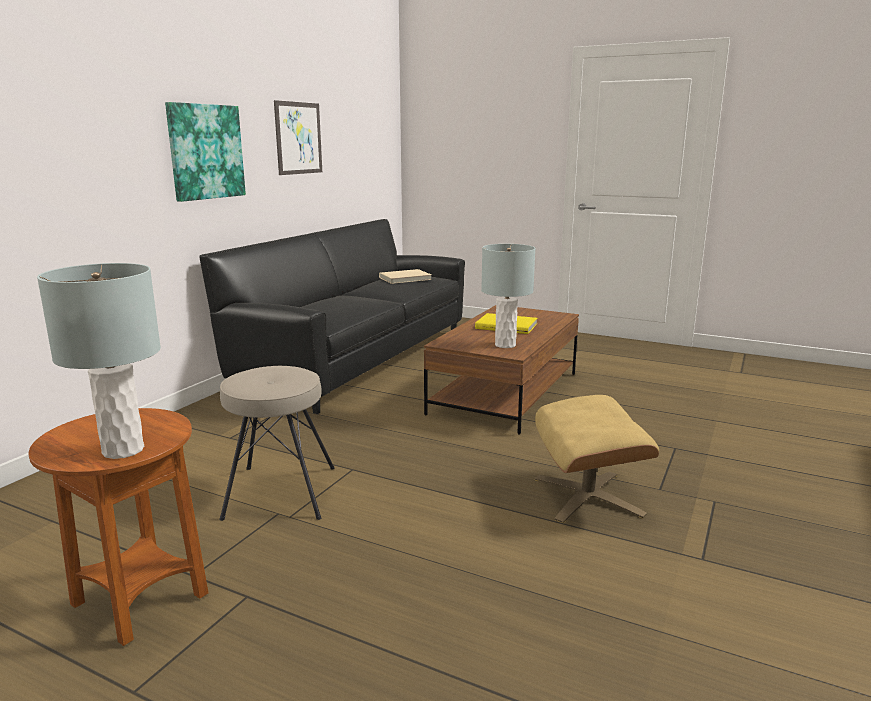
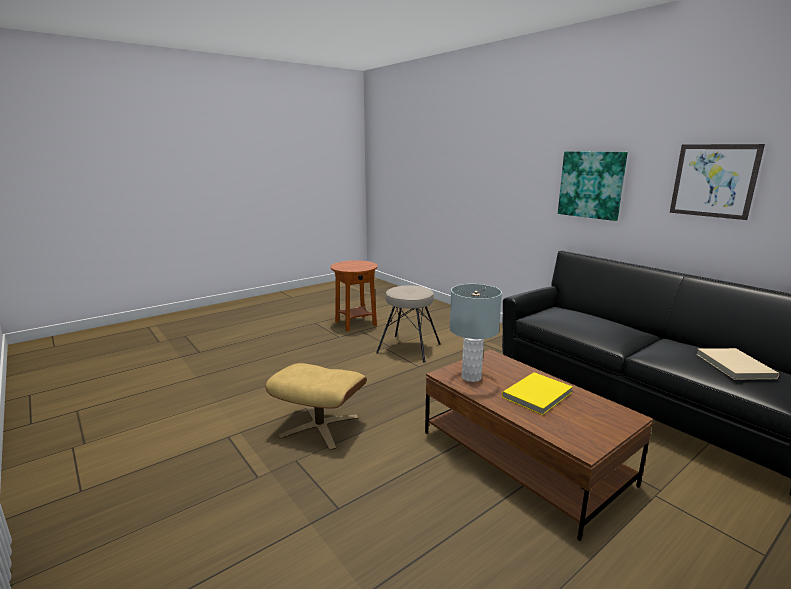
camera: 115 degrees right, 0 degrees up
(123, 450) = (340, 266): grey table lamp -> none

